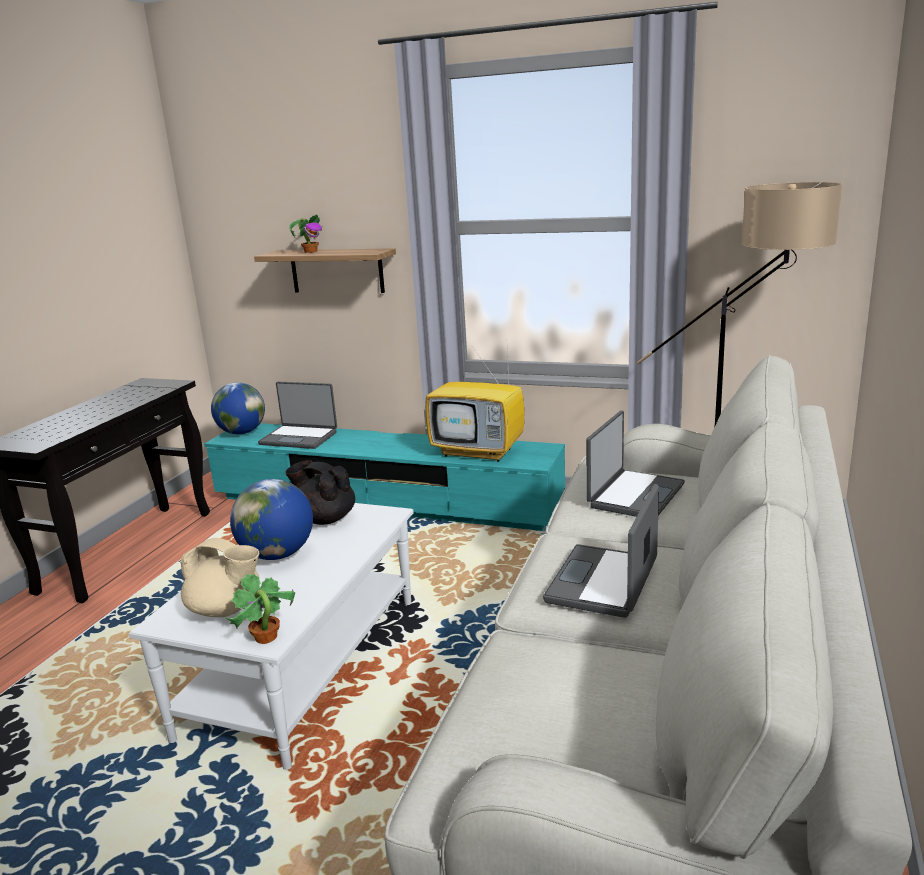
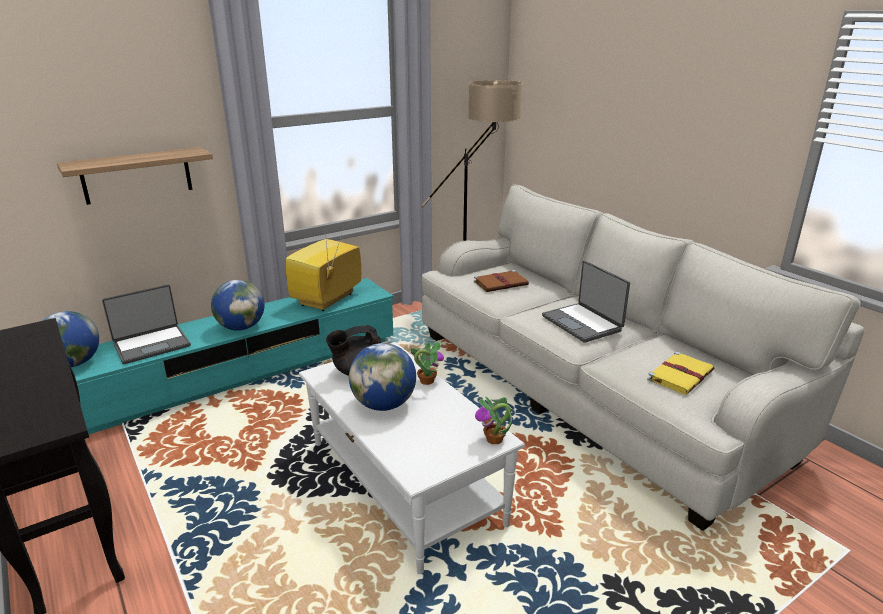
camera: 55 degrees left, 5 degrees up
(226, 609) = (436, 445): beige teapot -> none
(311, 251) = (118, 159): potted plant -> potted plant (426, 380)
(372, 448) = (241, 327): none -> globe
(480, 452) = (327, 300): television -> television turned 150 degrees clockwise
(561, 714) = (681, 375): none -> yellow book
(634, 495) = (501, 283): laptop -> brown book

